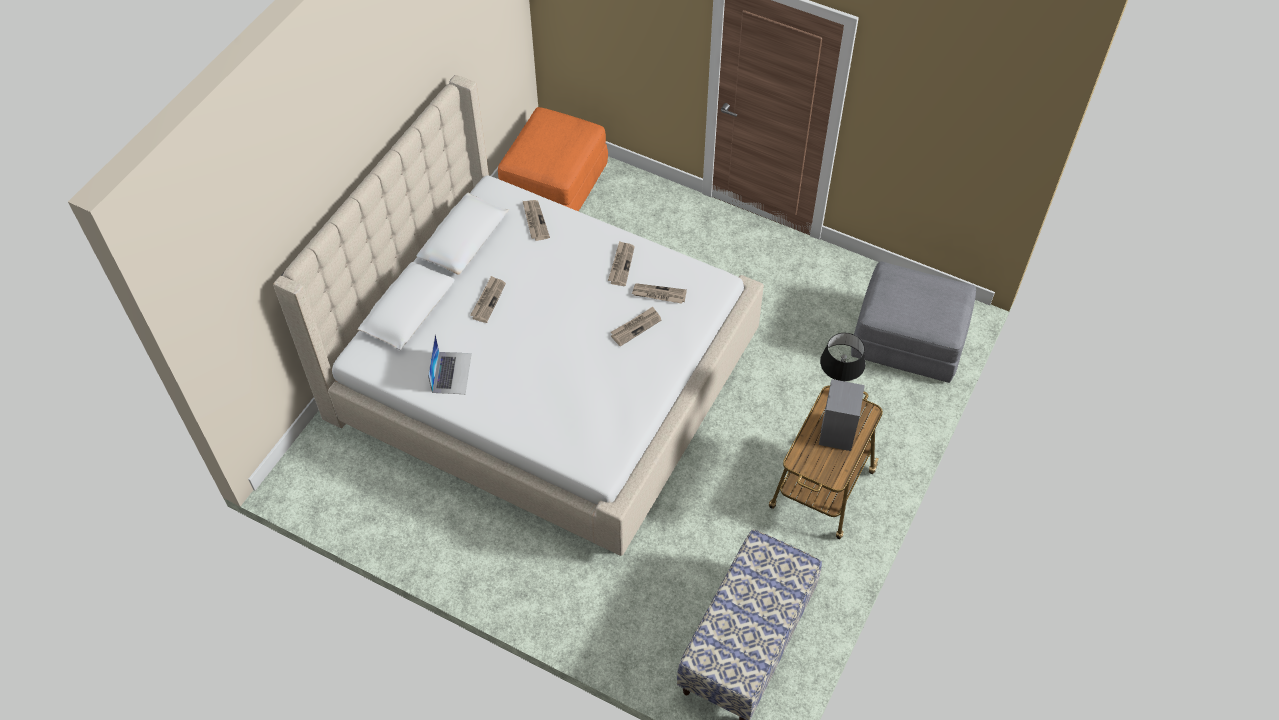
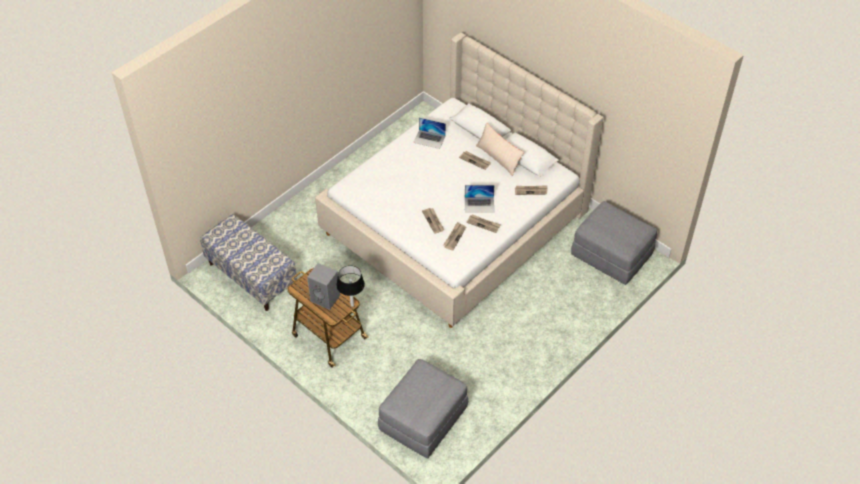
camera: 105 degrees right, 5 degrees down
(472, 272) = (498, 157): none -> beige pillow
(554, 185) = (612, 255): orange ottoman -> grey ottoman
(583, 277) = (479, 204): none -> laptop

